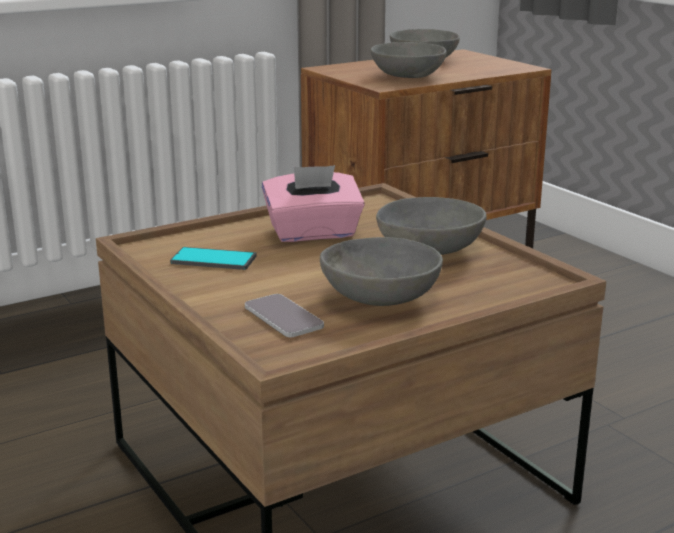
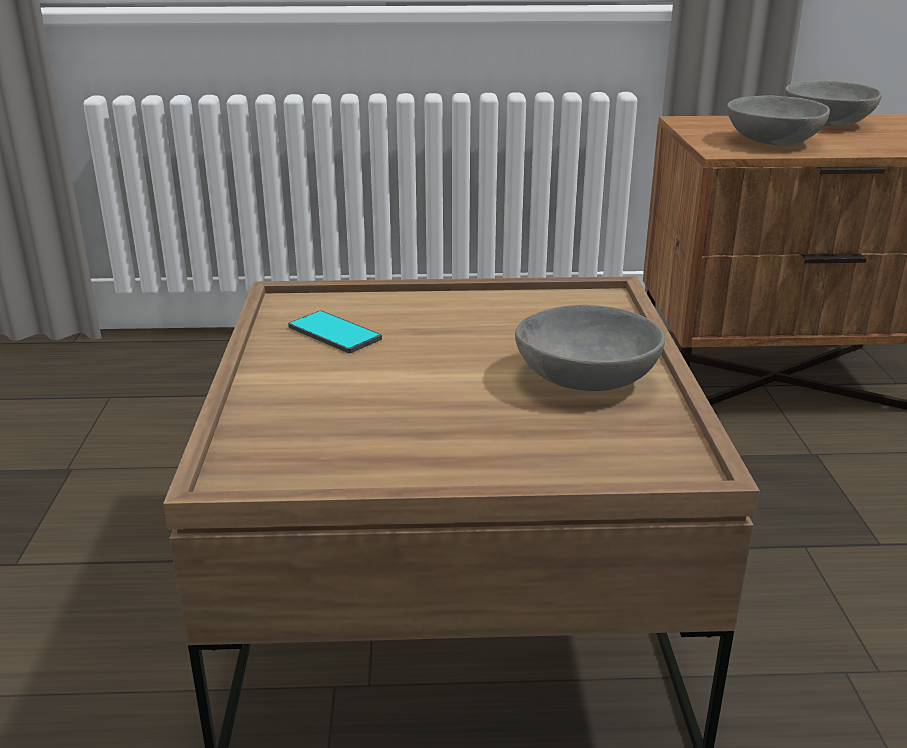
camera: 30 degrees right, 5 degrees up
(283, 317) = (308, 425): phone -> none
(313, 233) = (479, 324): pink tissue box -> none
(381, 297) = (446, 429): grey bowl -> none

